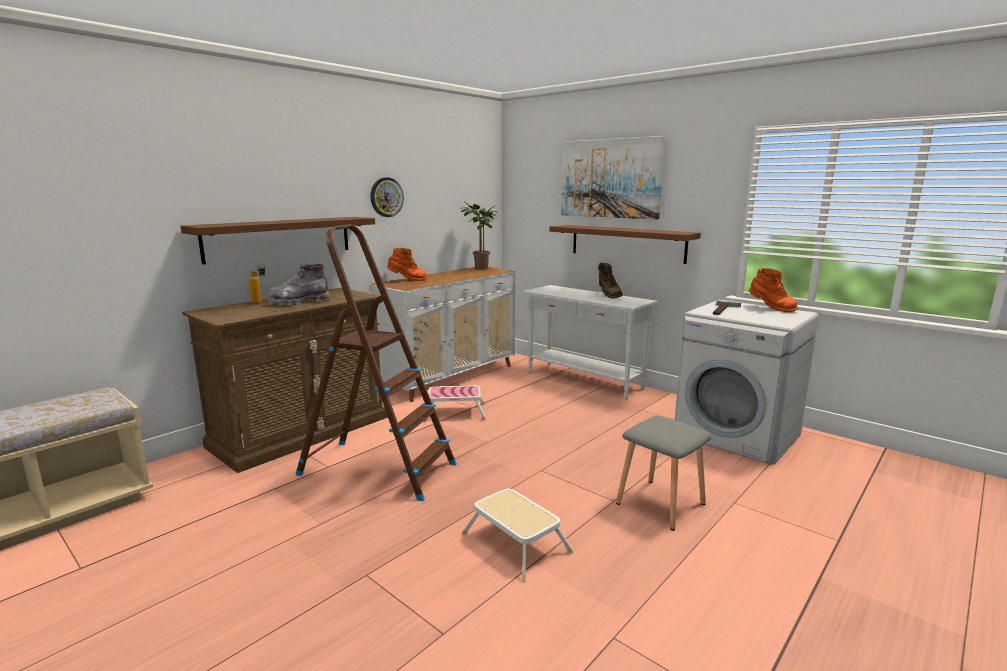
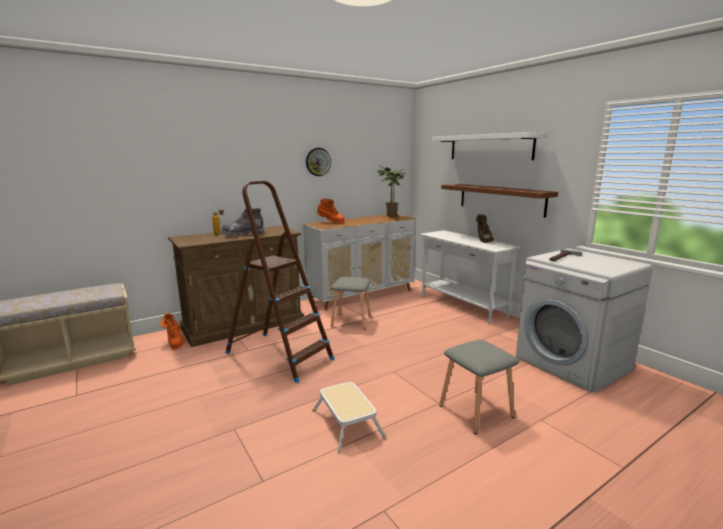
camera: 15 degrees right, 0 degrees up
(280, 238) = (237, 190): brown shelf -> none
(454, 413) = (352, 321): pink step ladder -> grey stool
(610, 178) = (489, 147): picture -> white shelf
(770, 308) = (608, 258): orange boot -> orange boot (175, 343)

